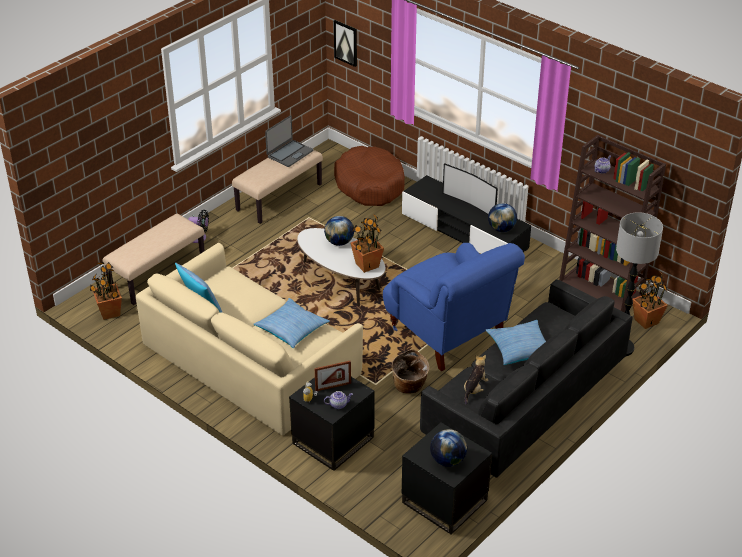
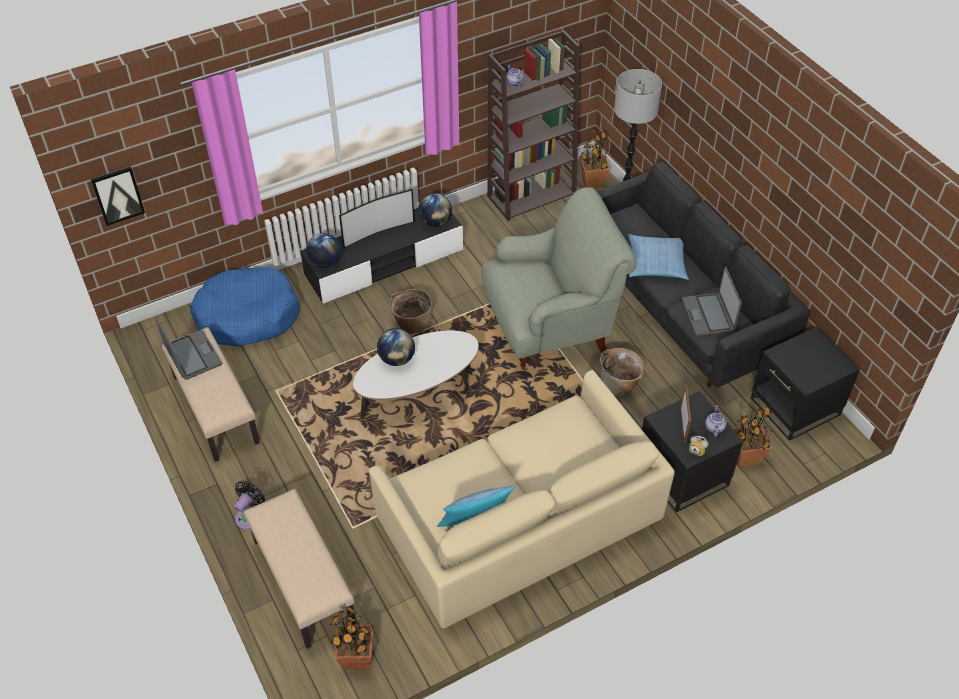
camera: 70 degrees left, 10 degrees up
(292, 328) = (547, 442): pillow -> none
(366, 265) = (452, 346): potted plant -> potted plant (745, 457)
(370, 185) = (247, 316): brown dog bed -> blue dog bed
(409, 261) = (411, 324): none -> basket
(447, 460) = (821, 362): globe -> globe (325, 263)
(448, 334) = (550, 328): blue armchair -> grey armchair
(474, 389) = (708, 315): plush toy -> laptop

